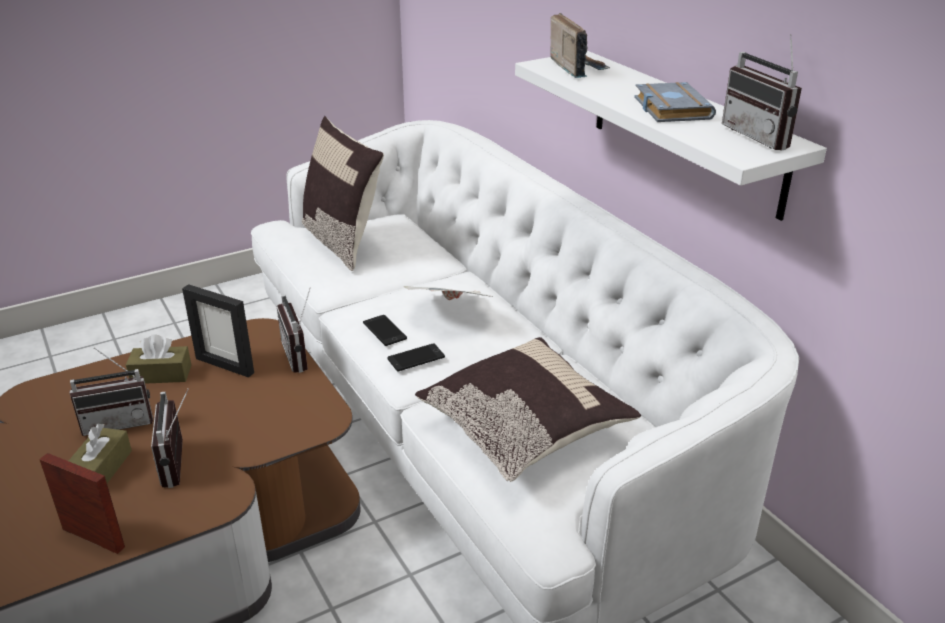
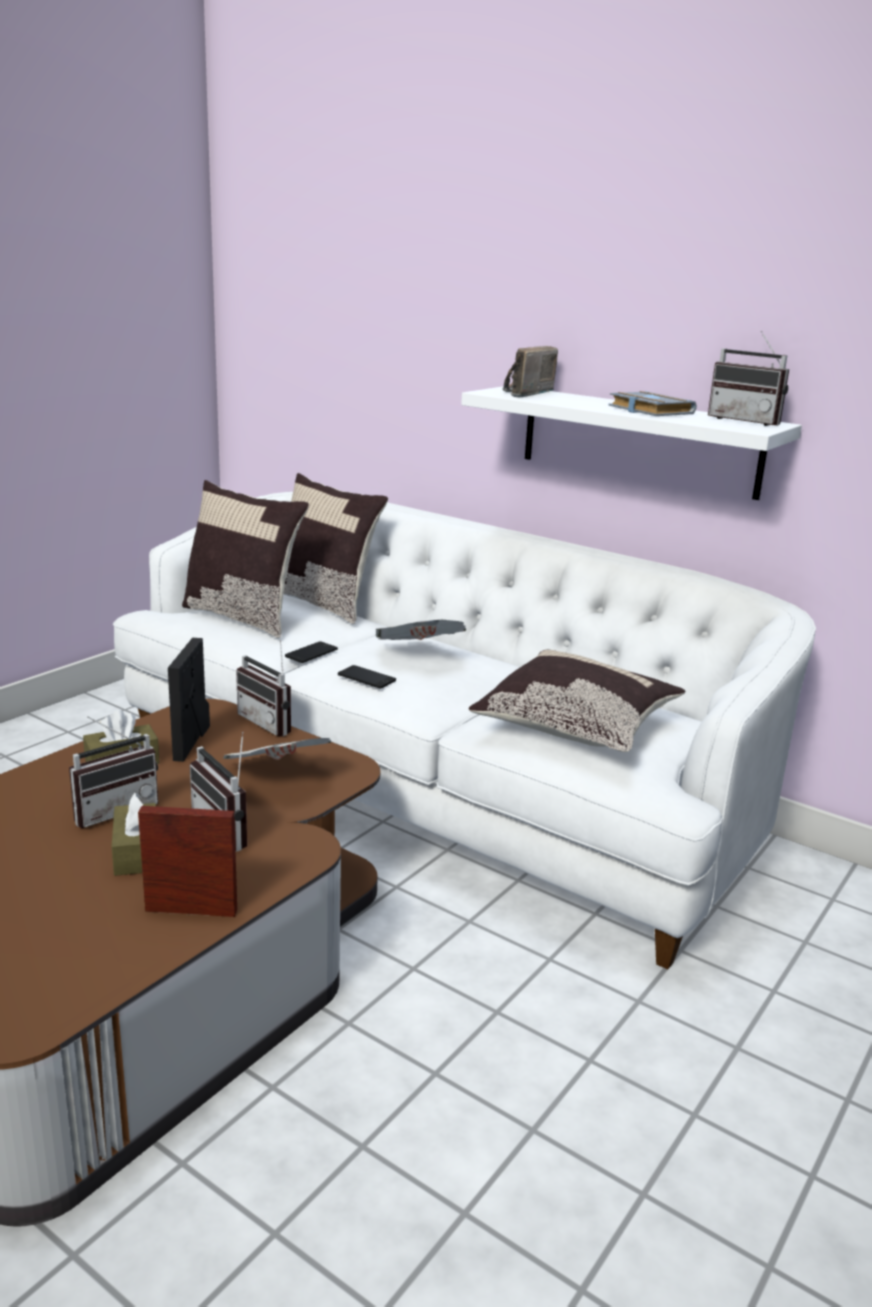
camera: 25 degrees left, 10 degrees down
(225, 365) = (192, 743): picture frame -> picture frame turned 90 degrees clockwise
(261, 415) = (277, 776): none -> newspaper
(416, 358) = (420, 693): phone -> phone (311, 653)
(426, 235) = (325, 604): none -> pillow
(576, 67) = (522, 393): radio -> radio turned 105 degrees counterclockwise

